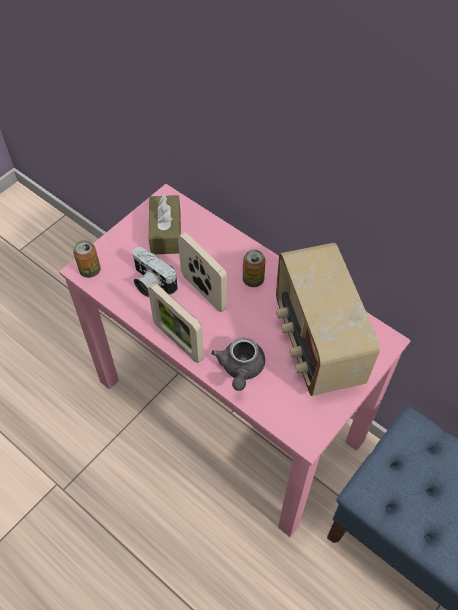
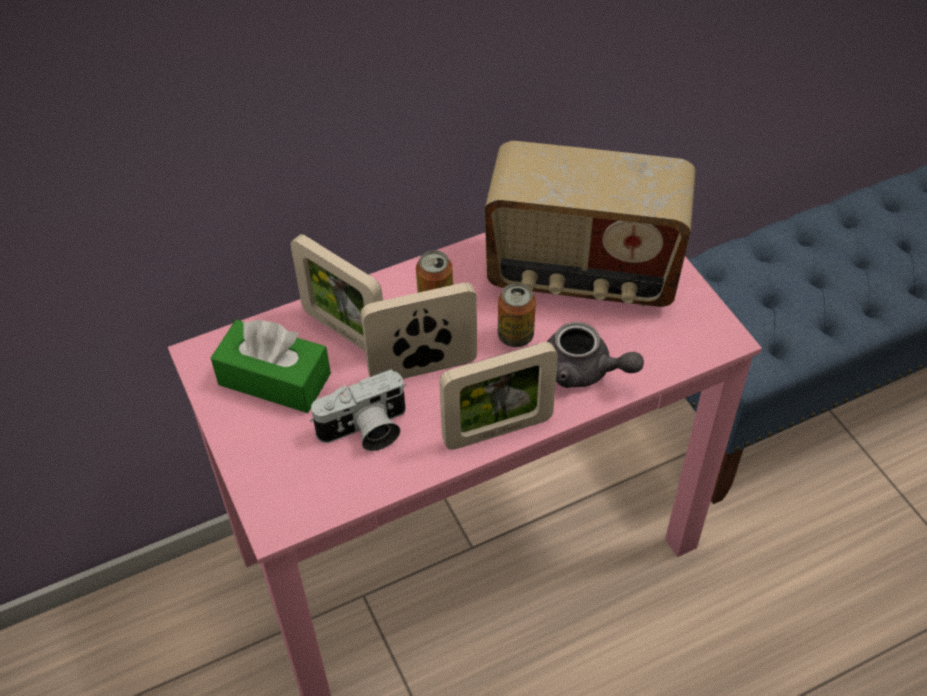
camera: 65 degrees left, 5 degrees down
(90, 270) = (286, 510): can -> can (515, 336)
(166, 232) = (274, 379): brown tissue box -> green tissue box
(211, 248) = (344, 332): none -> picture frame

